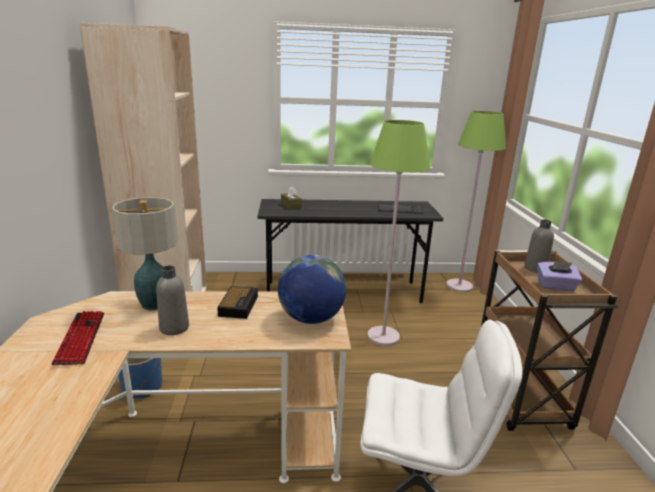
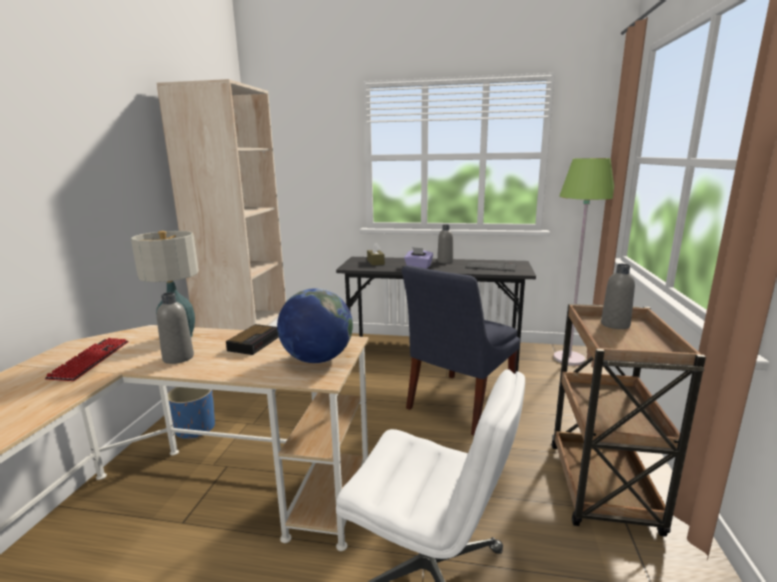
camera: 15 degrees right, 5 degrees down
(355, 204) = (445, 261): none -> grey bottle
(383, 337) = (457, 404): green floor lamp -> blue chair
(555, 286) = (630, 344): purple tissue box -> purple tissue box (418, 267)

